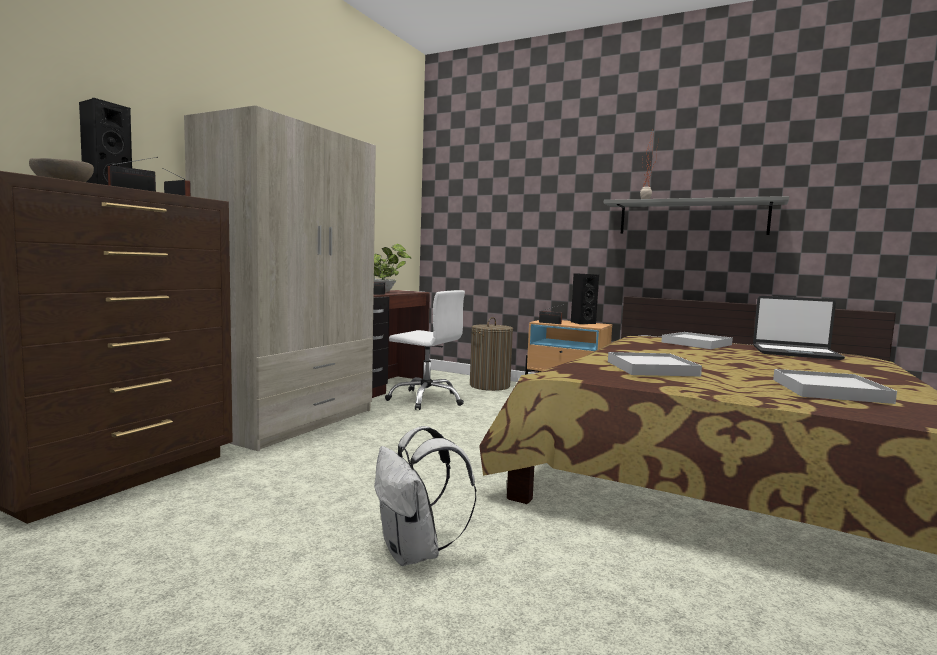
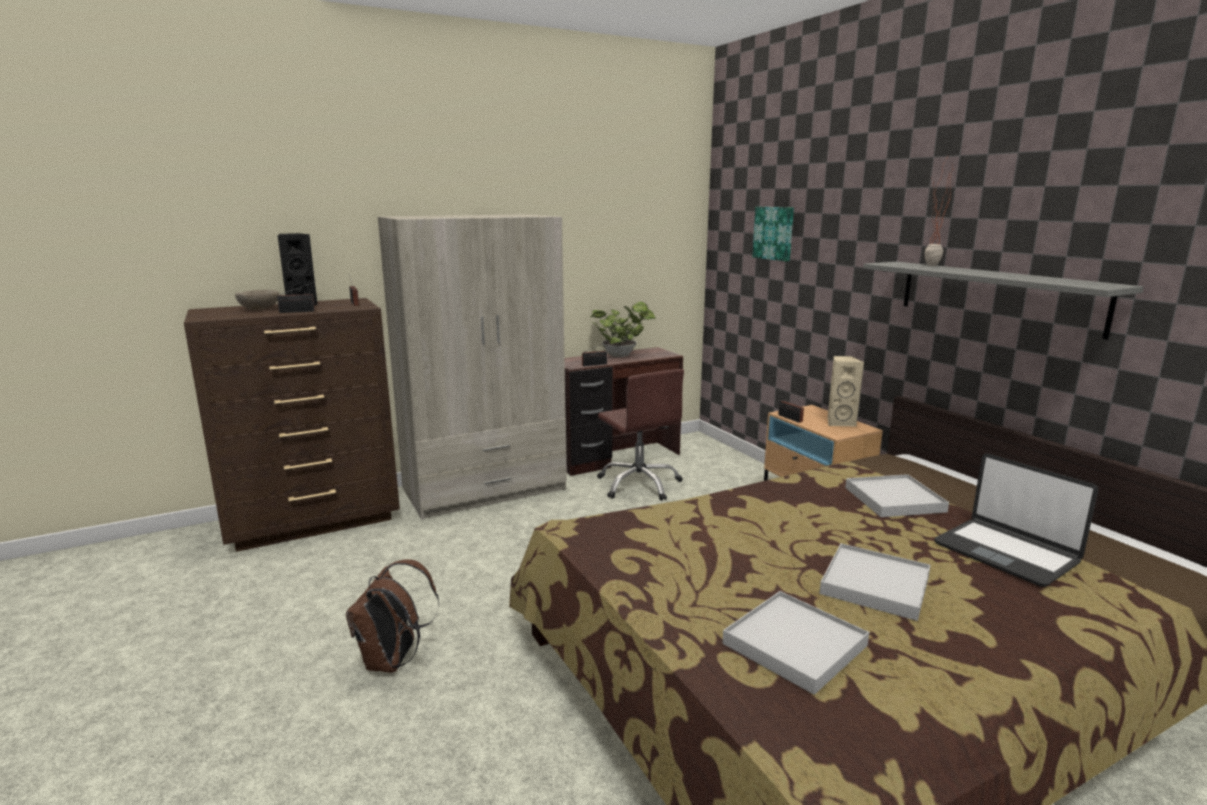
camera: 35 degrees right, 10 degrees up
(415, 553) = (393, 661): white backpack -> brown backpack
(426, 399) = (639, 484): white office chair -> brown office chair
(489, 386) = (739, 475): laundry basket -> none
(496, 193) = (774, 233): none -> picture
(582, 323) = (839, 422): black speaker -> beige speaker
(651, 368) = (680, 545): white tray -> white tray (875, 585)

